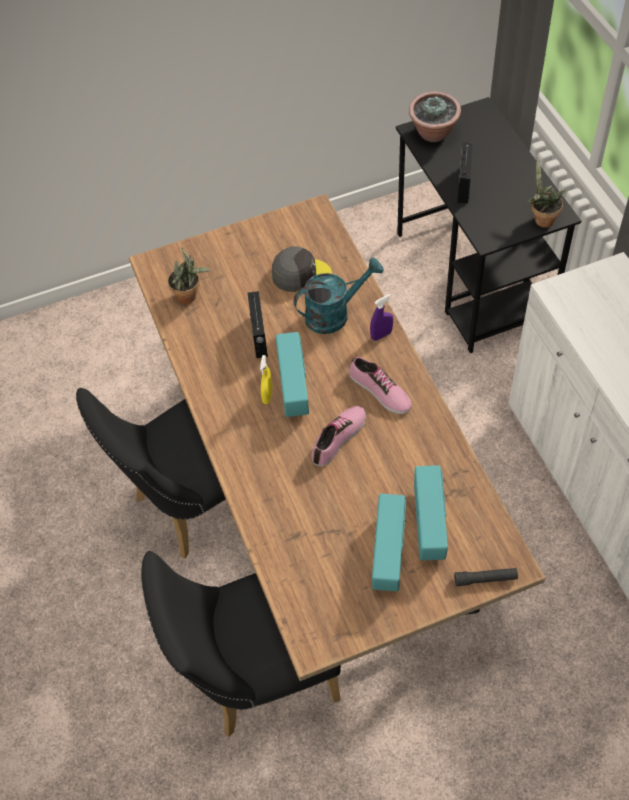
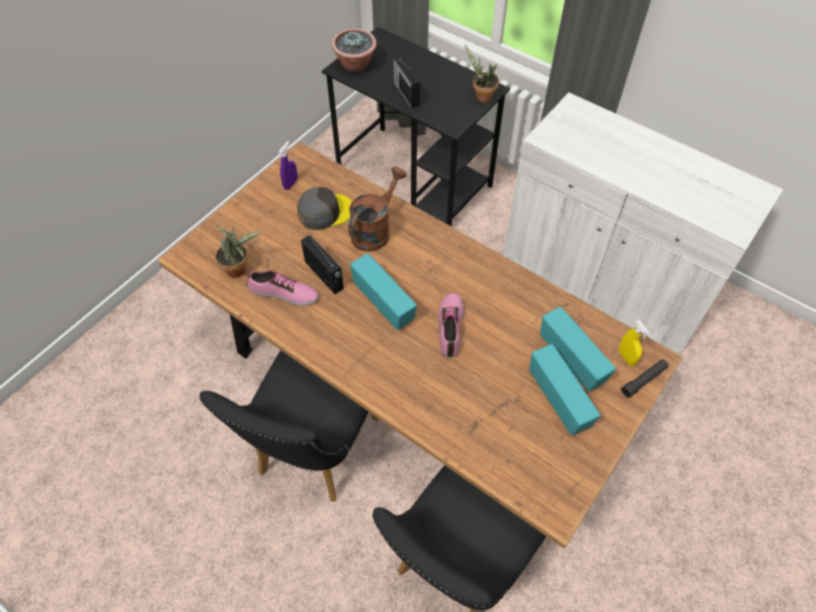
camera: 35 degrees left, 0 degrees up
(267, 395) = (366, 320): yellow spray bottle -> yellow spray bottle (626, 357)
(334, 313) = (374, 230): turquoise watering can -> brown watering can
(379, 391) = (455, 274): shoe -> shoe (283, 294)
(381, 335) = (424, 230): purple spray bottle -> purple spray bottle (290, 184)

